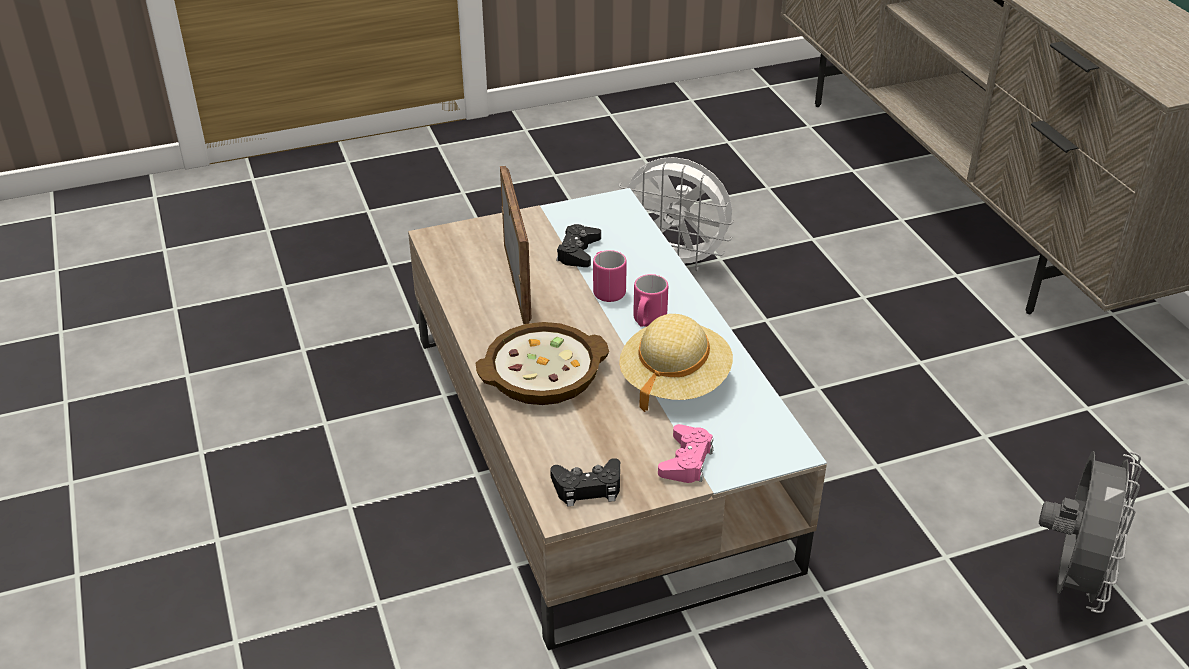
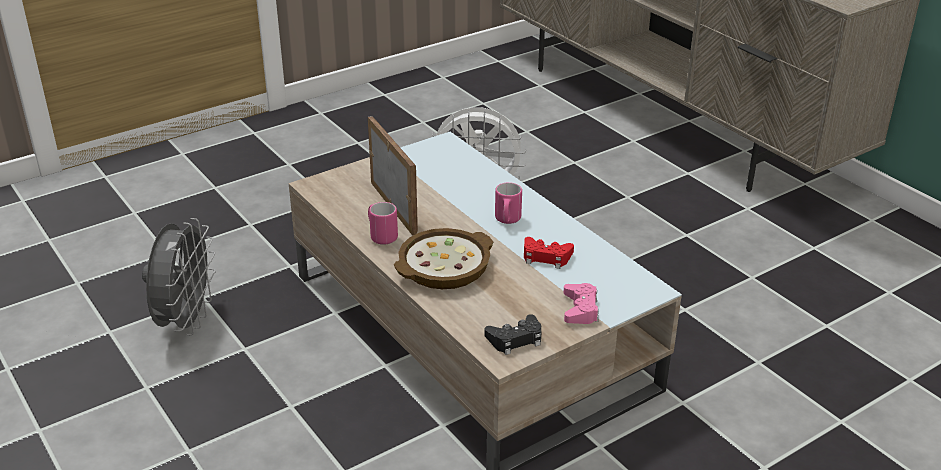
camera: 15 degrees left, 5 degrees down
(578, 252) = (431, 180): black game controller -> none
(606, 290) = (466, 203): pink mug -> pink mug (381, 236)
(674, 381) = (546, 257): beige hat -> red game controller
(1071, 580) = (850, 362): grey fan -> grey fan (186, 321)

